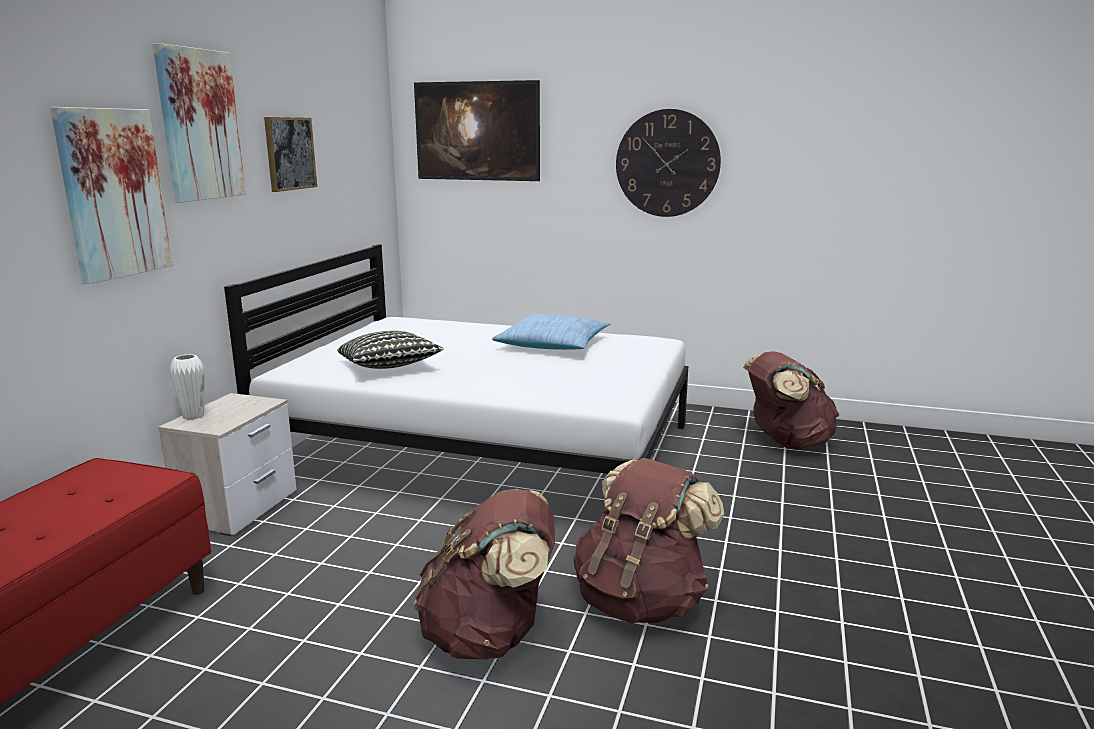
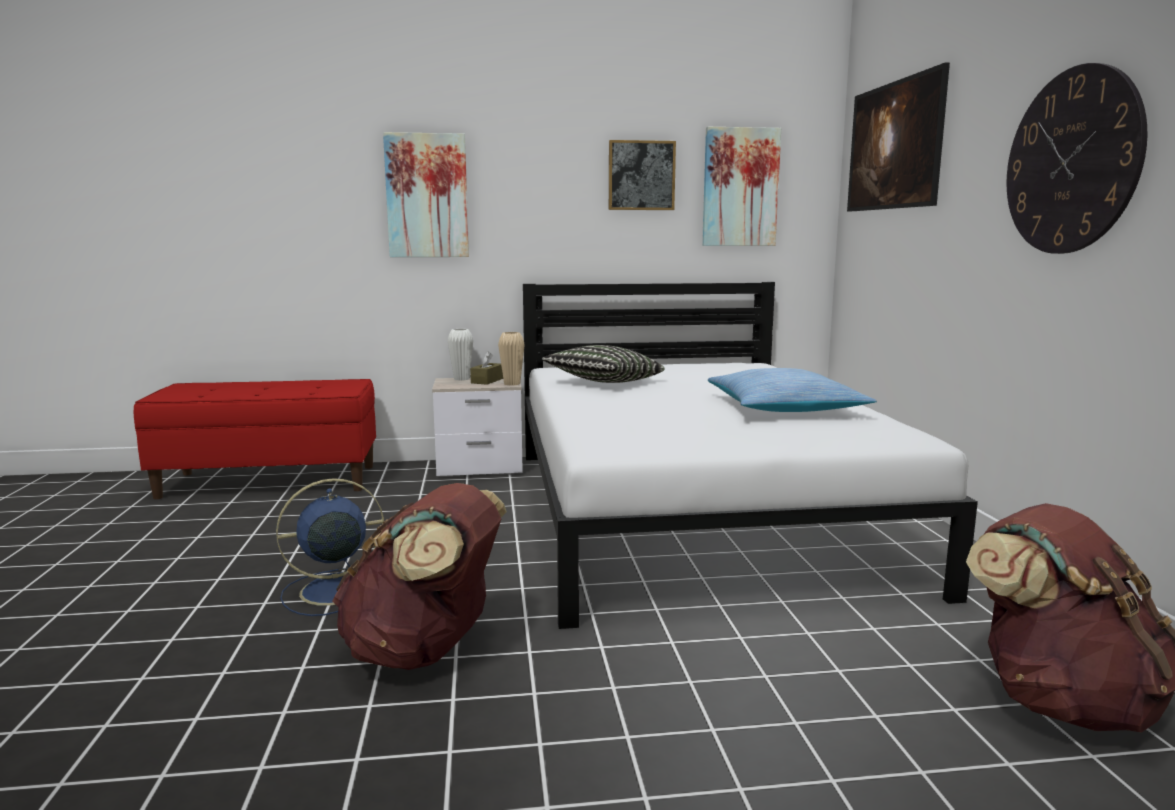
camera: 65 degrees right, 5 degrees down
(199, 125) = (524, 147): picture -> picture (740, 187)
(229, 407) = (487, 381): none -> brown tissue box
(267, 400) = (512, 384): none -> beige vase
(489, 635) = (332, 591): brown backpack -> blue fan

